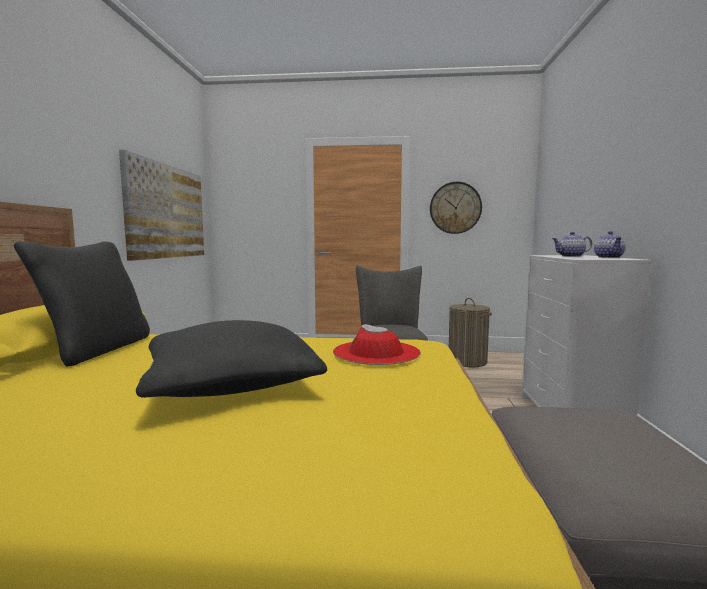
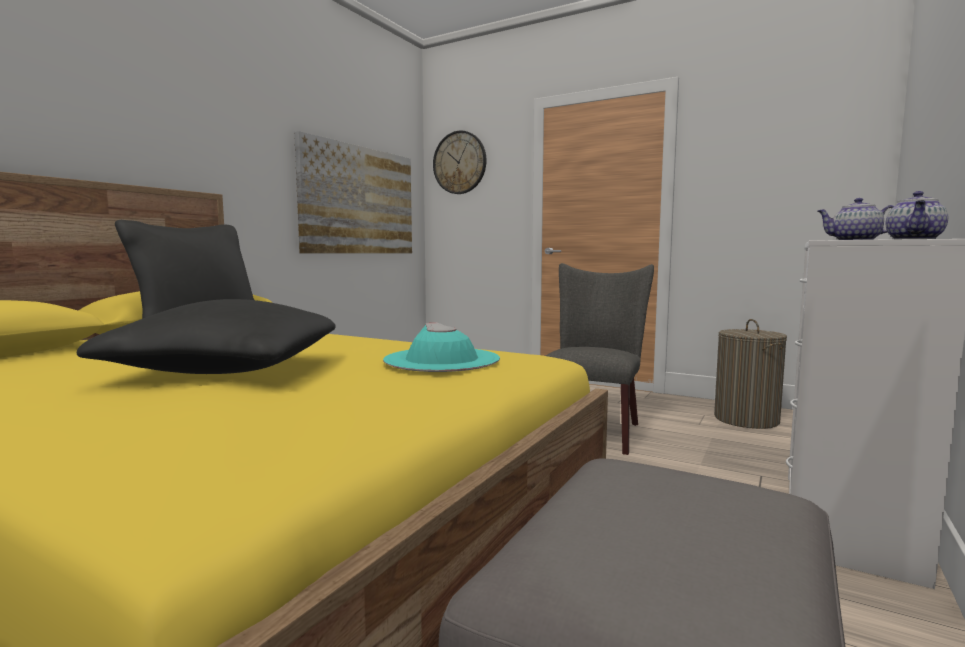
camera: 25 degrees right, 0 degrees up
(376, 352) = (442, 360): red hat -> turquoise hat
(455, 208) = (748, 179): wall clock -> wall clock (459, 163)

